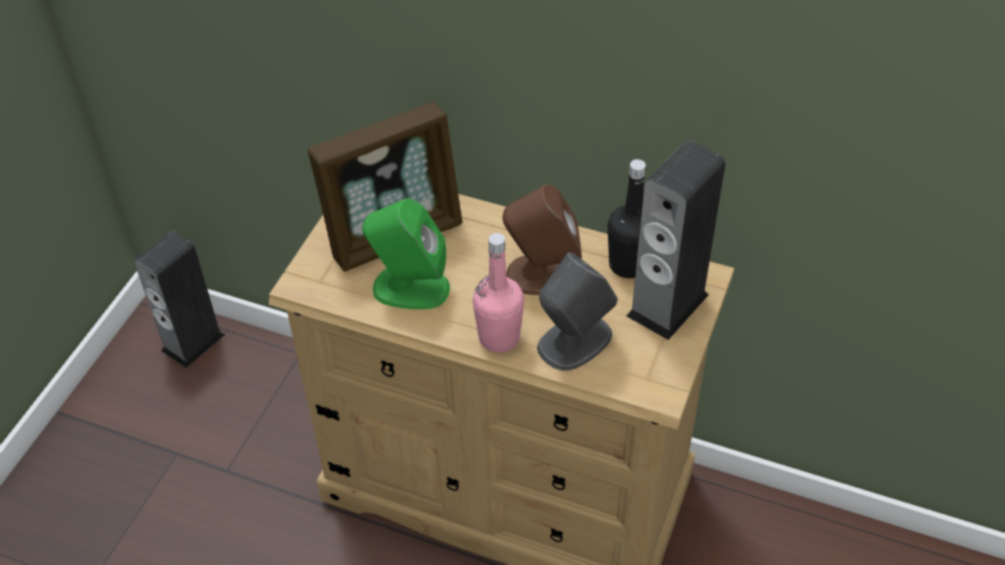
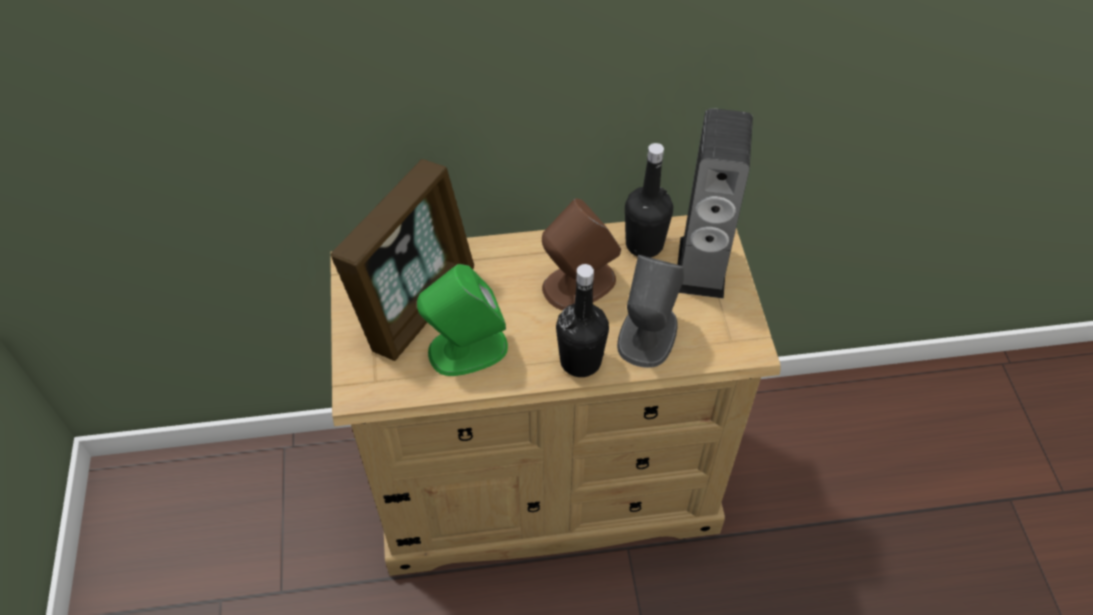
camera: 30 degrees left, 5 degrees up
(193, 342) = (170, 485): speaker -> none
(499, 338) = (580, 361): pink bottle -> black bottle

